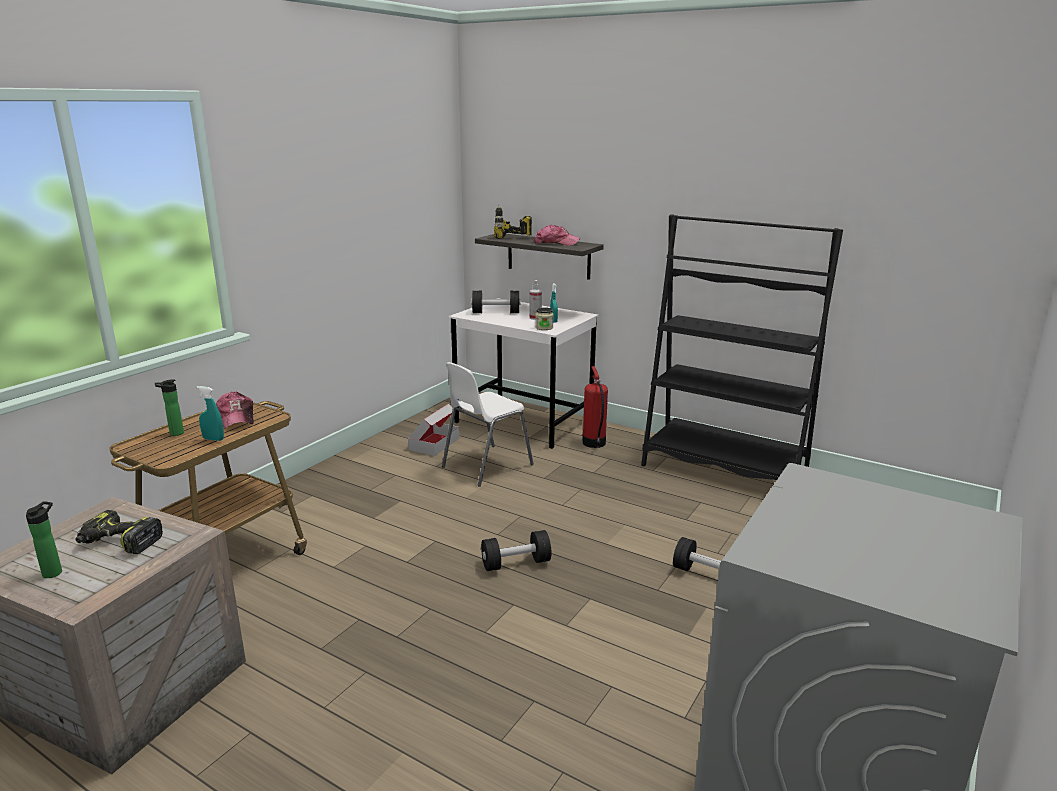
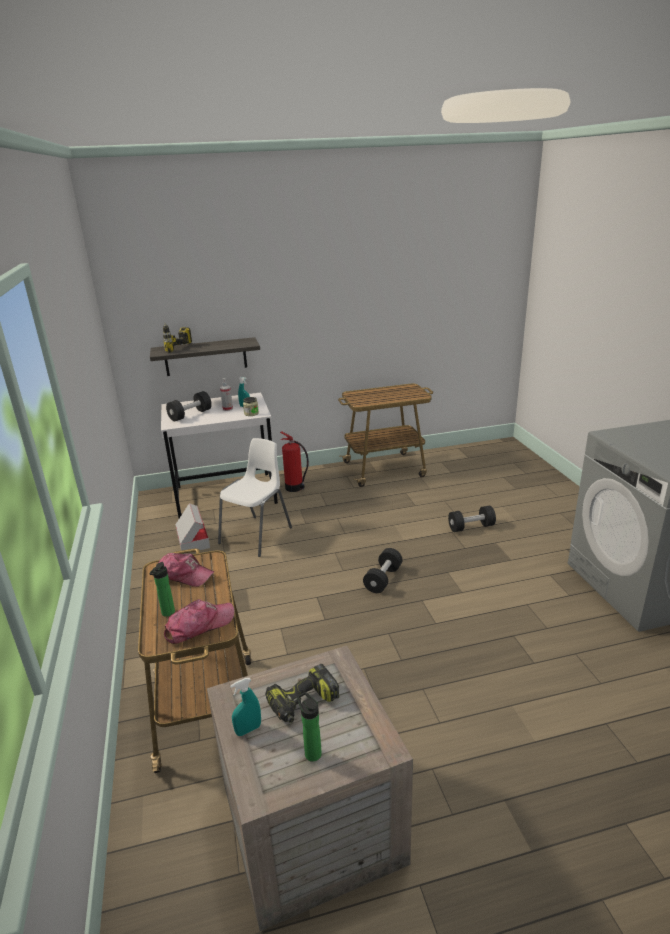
camera: 45 degrees left, 5 degrees up
(213, 439) = (214, 597): turquoise spray bottle -> turquoise spray bottle (248, 729)
(486, 466) = (257, 535): white chair -> white chair turned 150 degrees counterclockwise
(556, 243) = (223, 344): cap -> cap (199, 625)
(724, 469) = (385, 469): black bookcase -> cart

